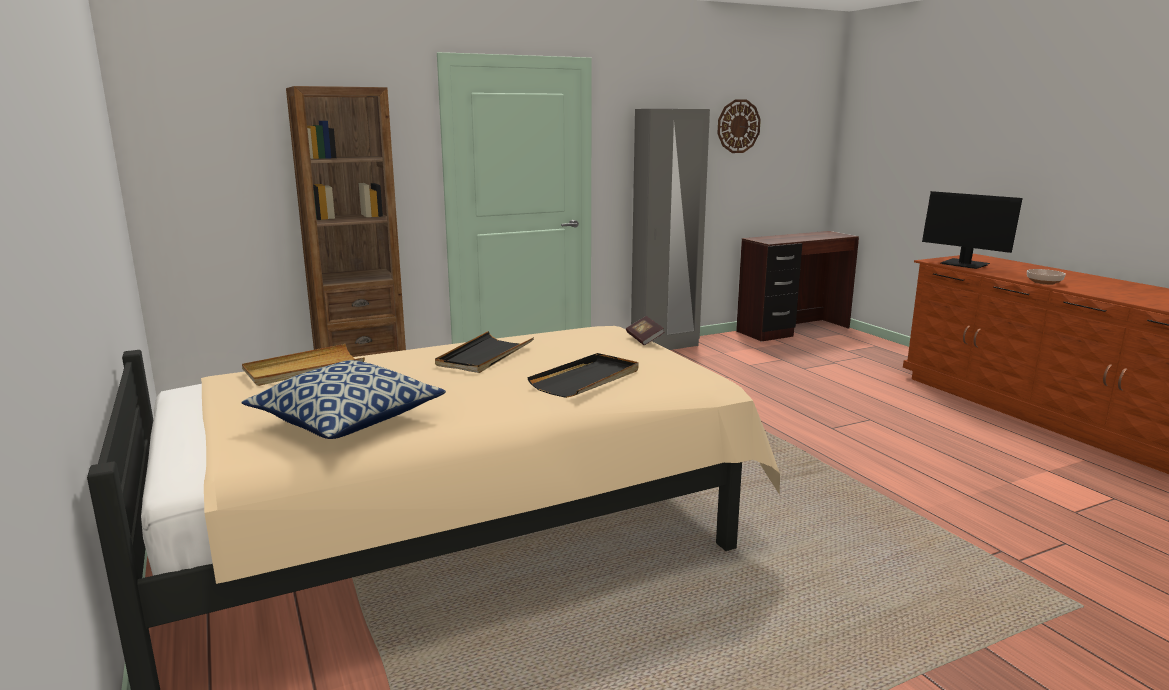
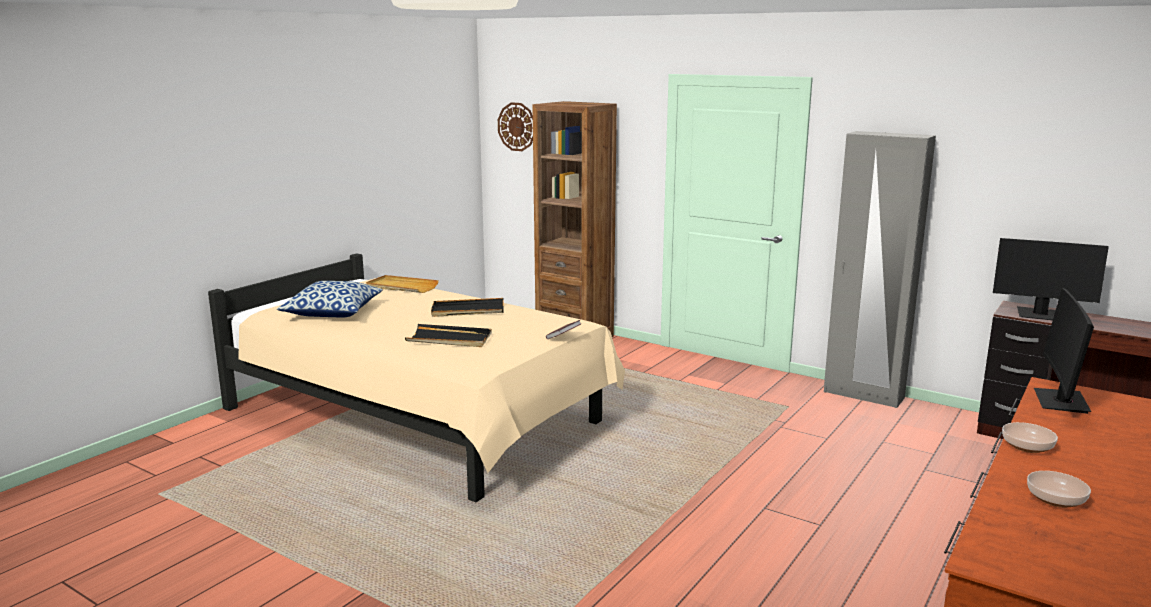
camera: 60 degrees right, 0 degrees up
(738, 126) = (1010, 160): wall clock -> wall clock (517, 126)
(782, 239) = (1040, 315): none -> monitor
(1132, 294) = (1055, 499): none -> bowl

